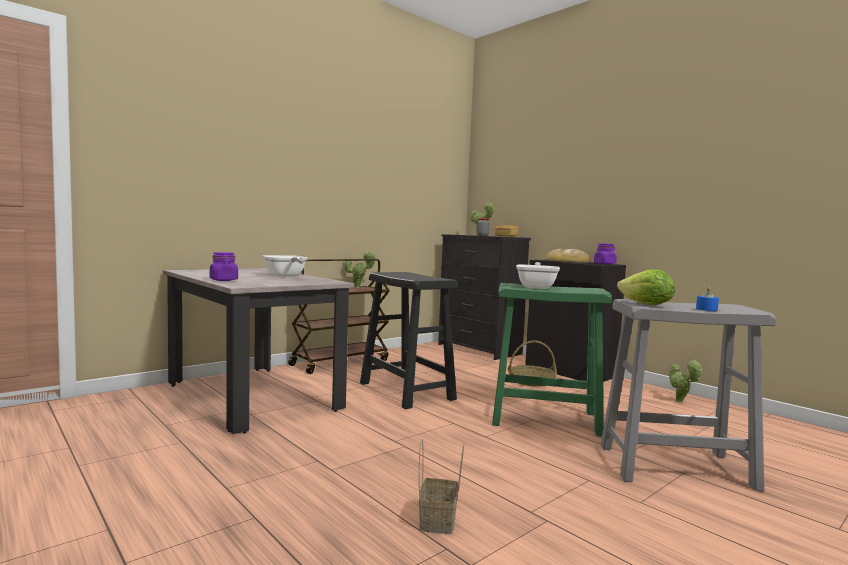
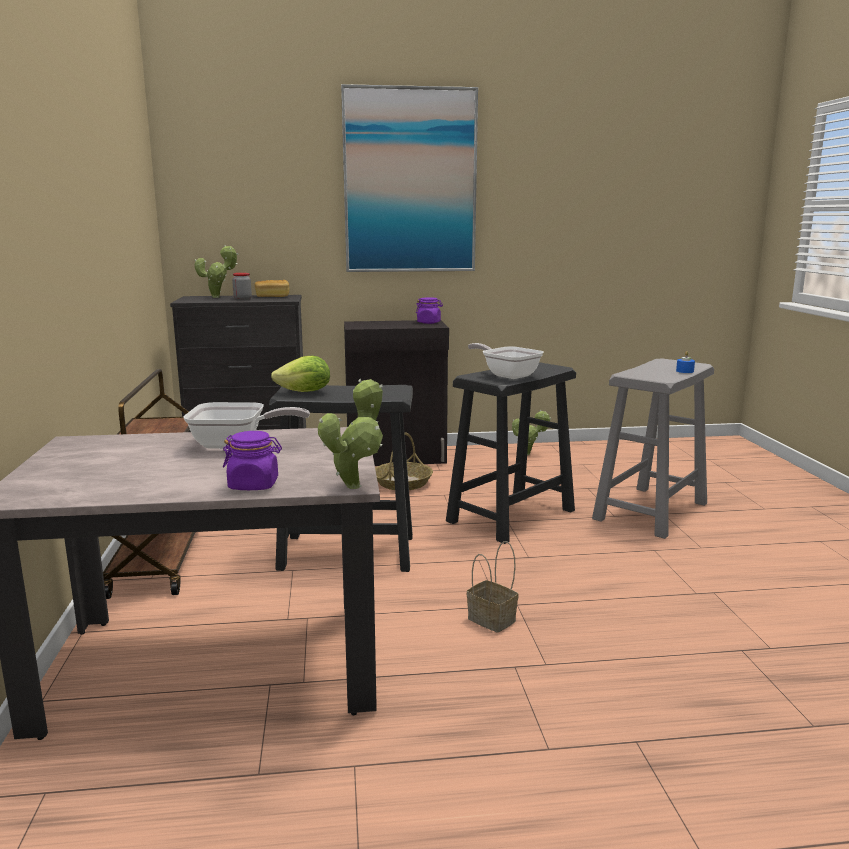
camera: 55 degrees left, 10 degrees up
(359, 288) = (140, 425): potted plant -> potted plant (356, 485)
(438, 521) = (694, 639): basket -> basket (493, 620)
(545, 419) = (512, 516): green stool -> black stool
(567, 261) = (381, 324): bread -> none
(613, 152) = (410, 181): none -> picture
(646, 305) = (659, 377): lettuce -> lettuce (305, 392)

